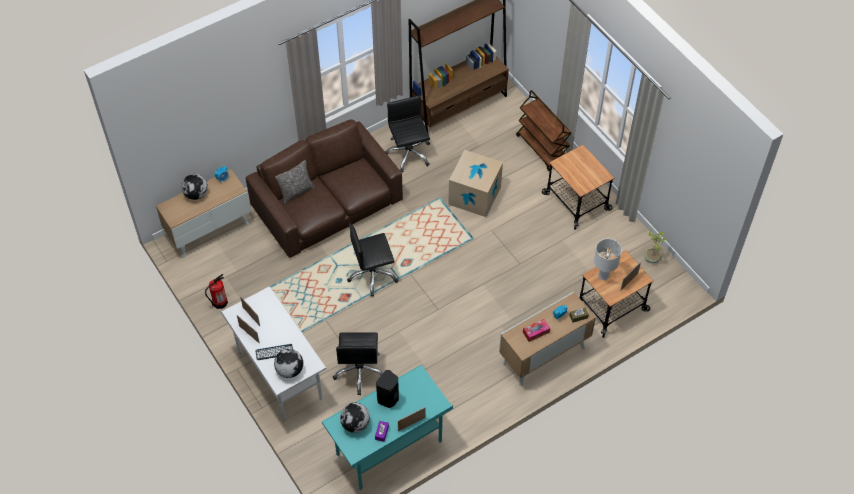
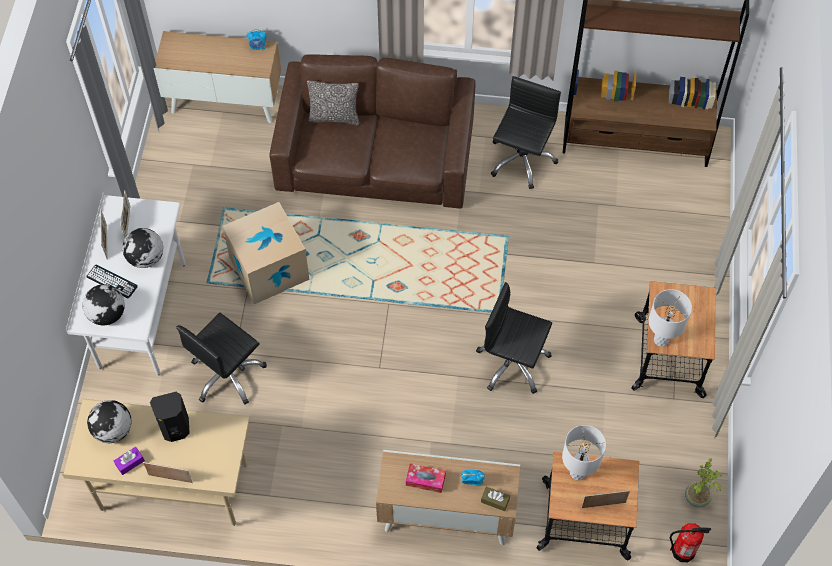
camera: 40 degrees right, 5 degrees up
(196, 194) = (214, 46): globe -> globe (146, 258)
(220, 302) = (160, 189): fire extinguisher -> fire extinguisher (683, 551)
(372, 275) = (346, 274): black office chair -> black office chair (512, 363)
(389, 448) = (174, 488): turquoise desk -> beige desk
(474, 195) = (551, 262): cardboard box -> cardboard box (269, 268)
(542, 148) = (689, 261): brown cart -> none
(581, 186) = (661, 340): none -> white table lamp

